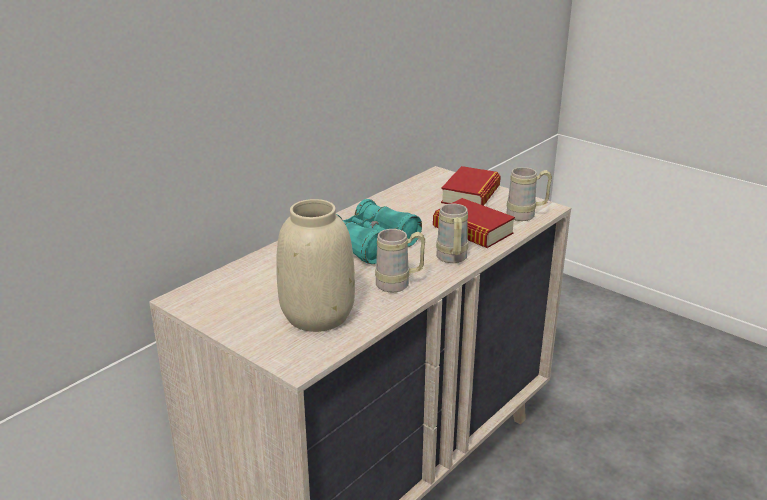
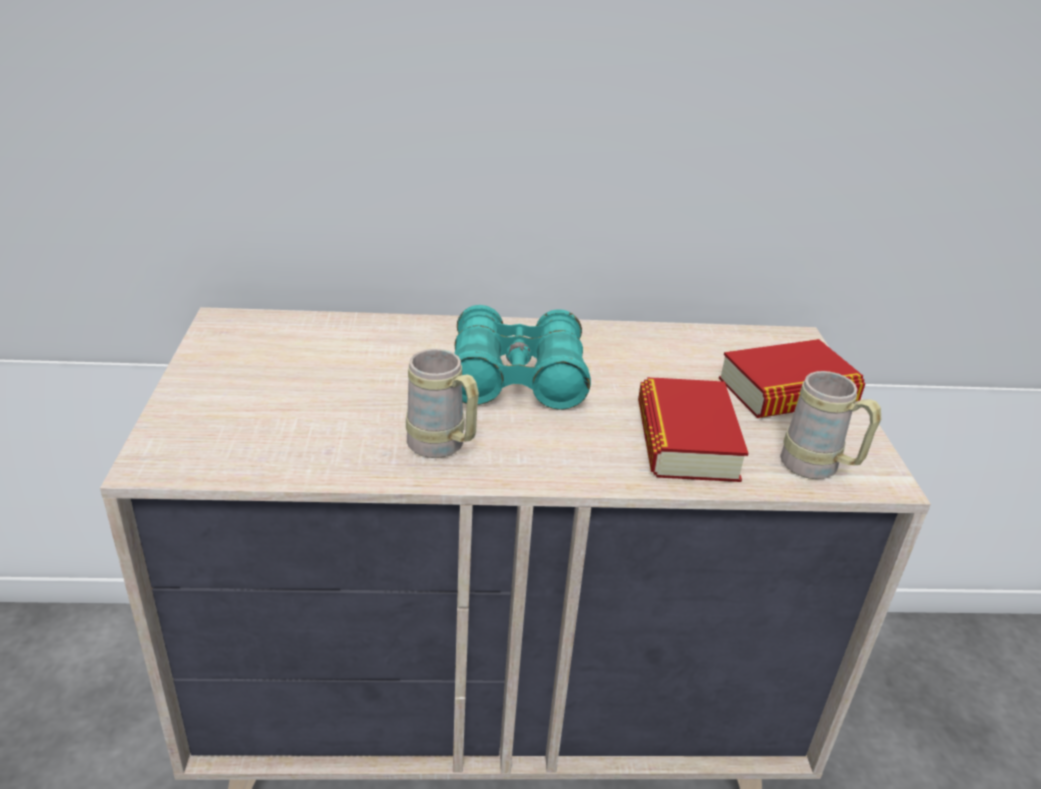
camera: 45 degrees right, 5 degrees up
(316, 315) = (285, 422): beige vase -> none
(452, 259) = (574, 461): beige mug -> none

